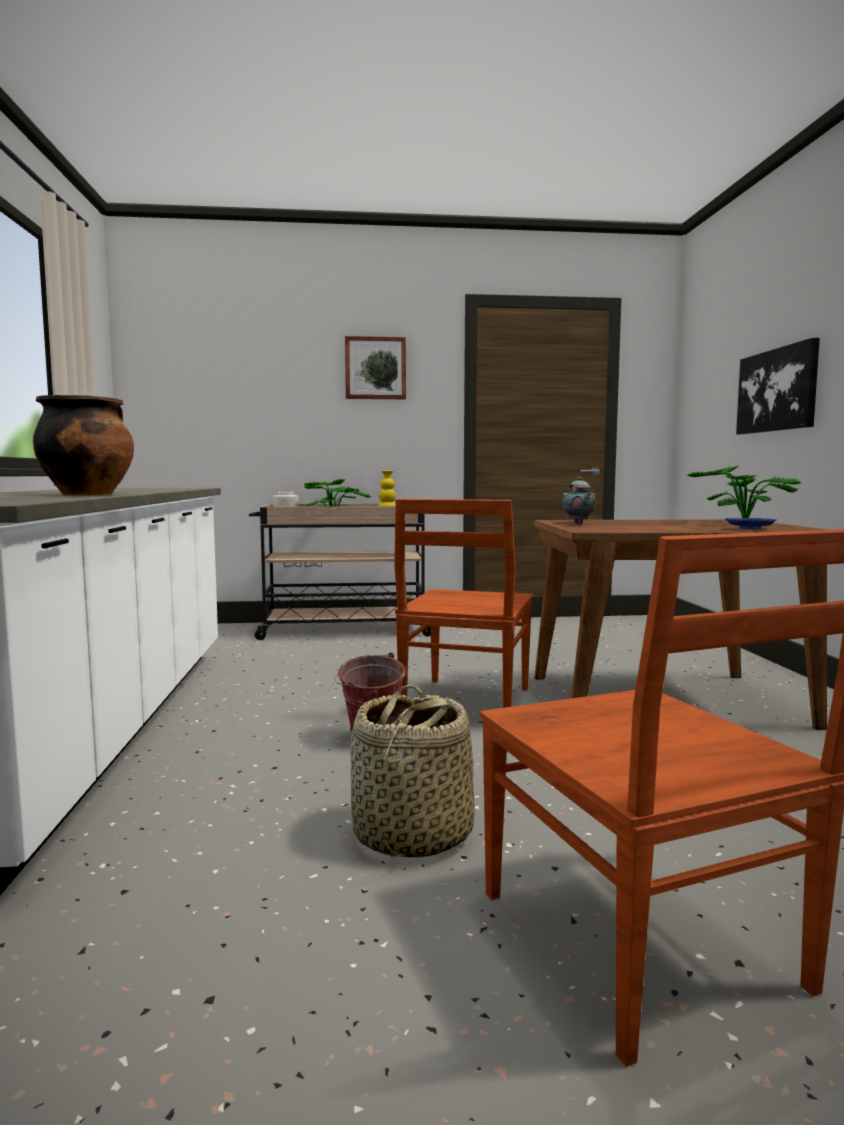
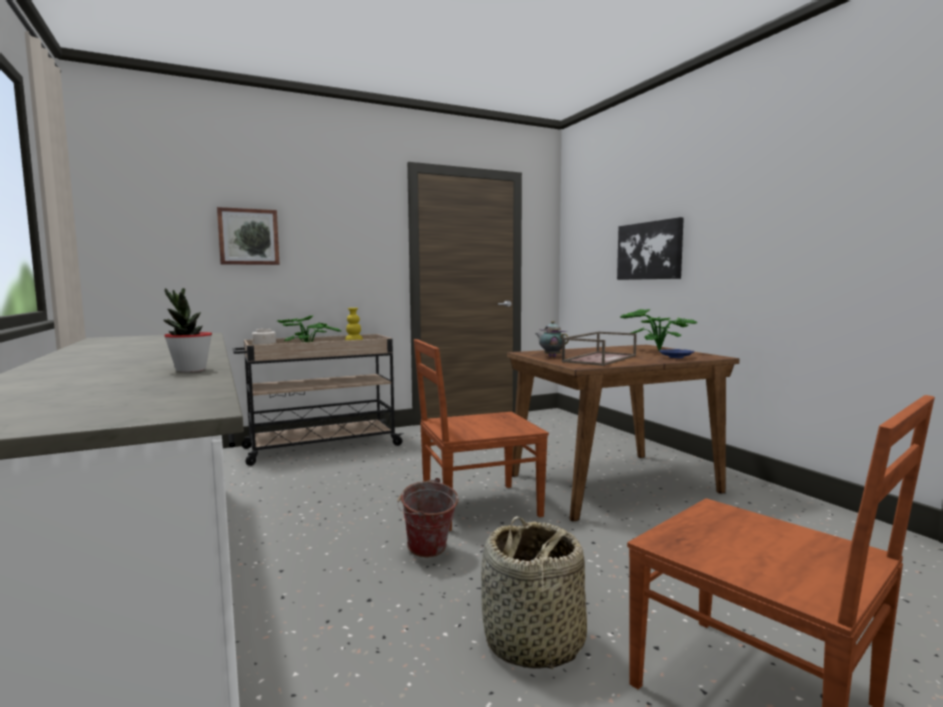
camera: 20 degrees left, 0 degrees up
(88, 495) = (190, 370): cooking pot -> potted plant
(375, 368) = (335, 220): picture -> picture (248, 237)
(465, 703) = (477, 506): brown chair -> brown chair turned 75 degrees clockwise
(636, 526) = (599, 358): none -> brown tray

